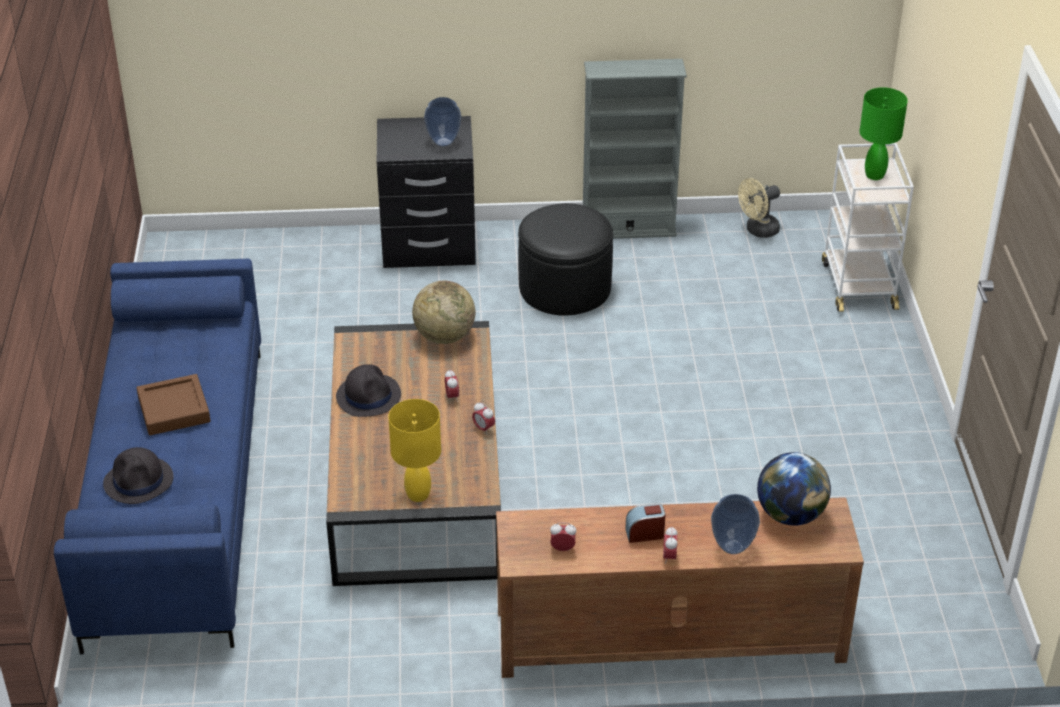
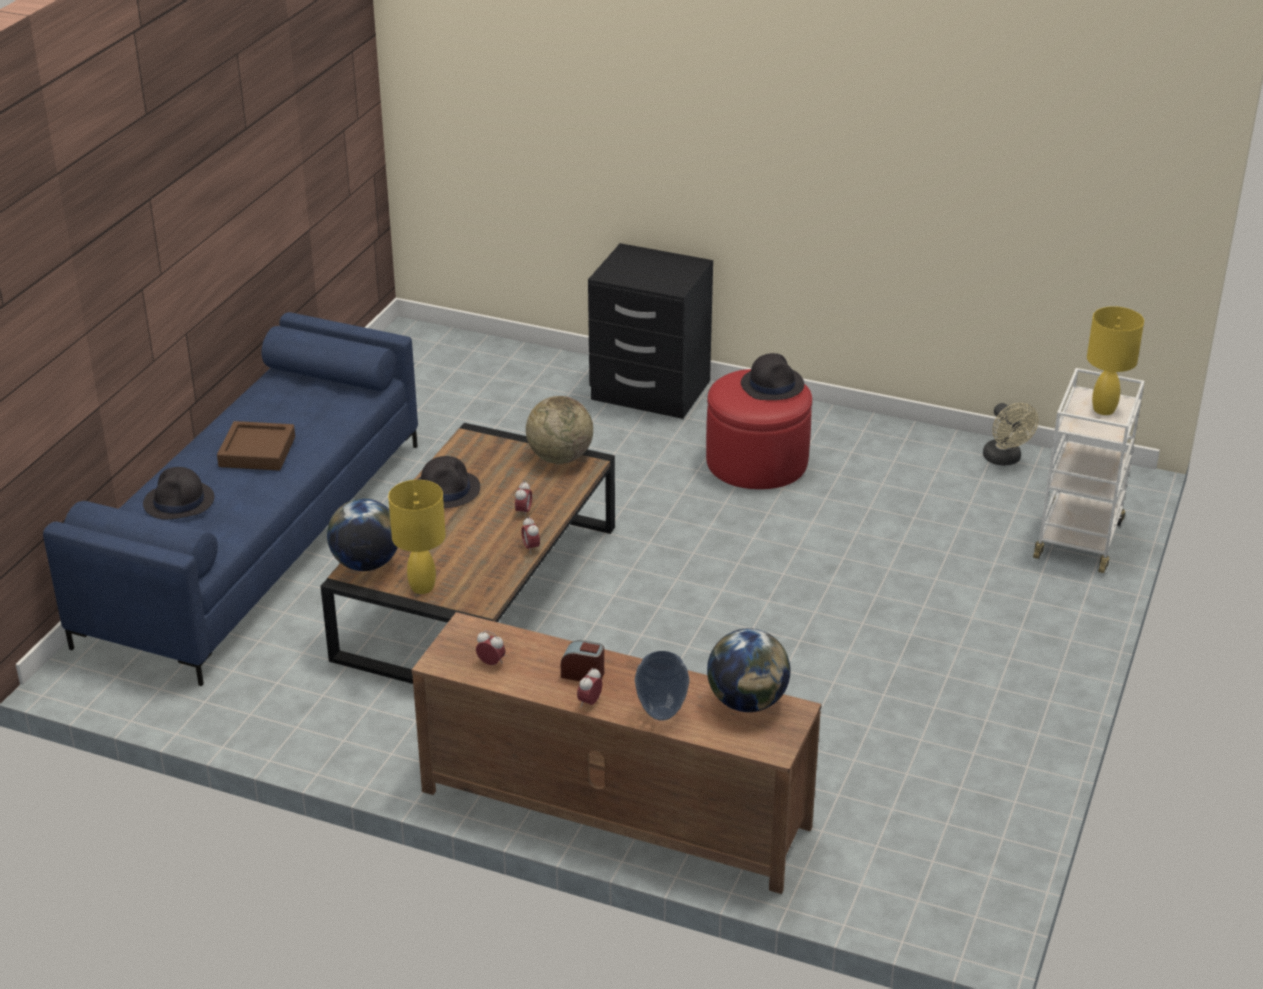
camera: 25 degrees right, 5 degrees down
(352, 488) = (366, 564): none -> globe
(443, 142) = (666, 277): vase -> none
(564, 288) = (757, 462): black ottoman -> red ottoman
(573, 218) = (772, 385): none -> black hat
(628, 229) = (865, 424): grey bookcase -> none
(758, 231) = (1005, 460): beige fan -> beige fan turned 105 degrees counterclockwise
(875, 175) = (1104, 410): green table lamp -> yellow table lamp

